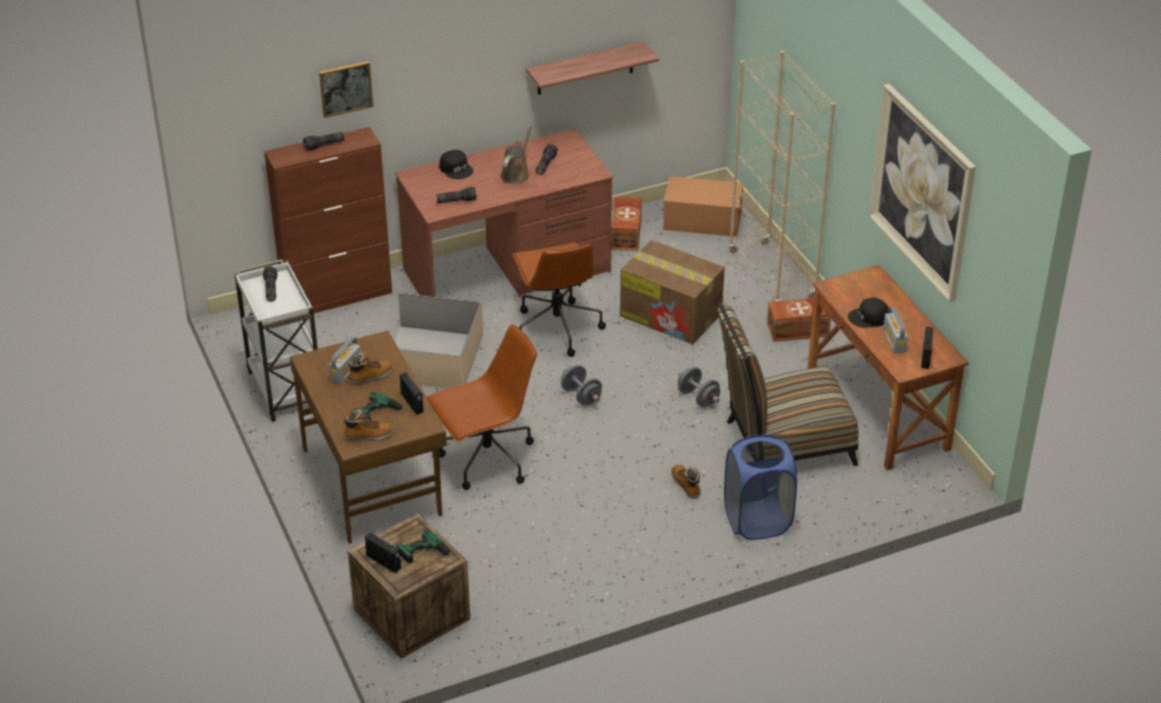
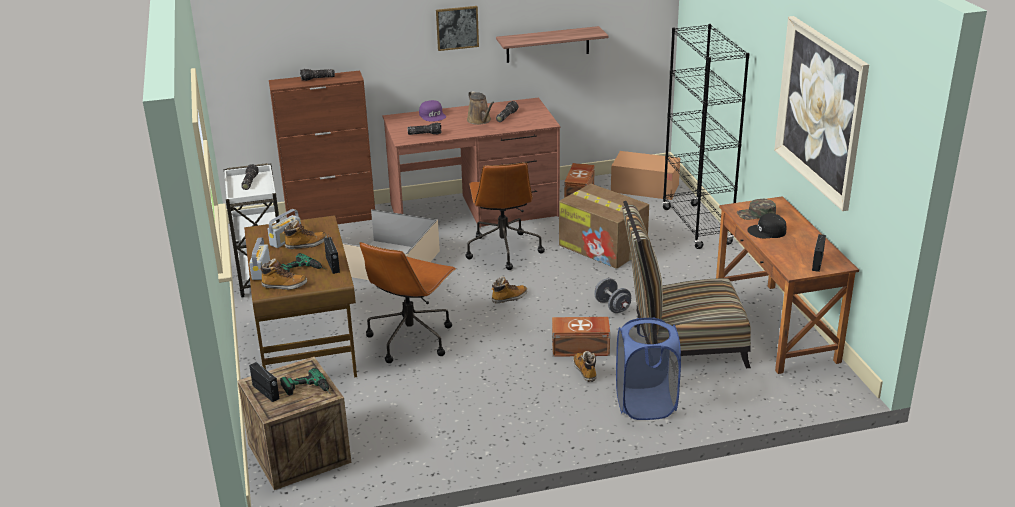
camera: 10 degrees right, 10 degrees down
(345, 88) = (339, 34): picture -> picture (457, 28)
(456, 168) = (433, 115): black cap -> purple cap
(486, 460) = (411, 338): brown office chair -> brown office chair turned 135 degrees clockwise
(516, 174) = (480, 120): brown watering can -> brown watering can turned 120 degrees clockwise
(581, 396) = (509, 298): grey dumbbell -> boot
(772, 275) = (696, 226): beige bookcase -> black bookcase
(799, 330) = (712, 265): brown storage box -> brown storage box (581, 348)
(854, 293) = (756, 214): none -> green cap
(894, 341) = (788, 249): radio -> radio (261, 271)

